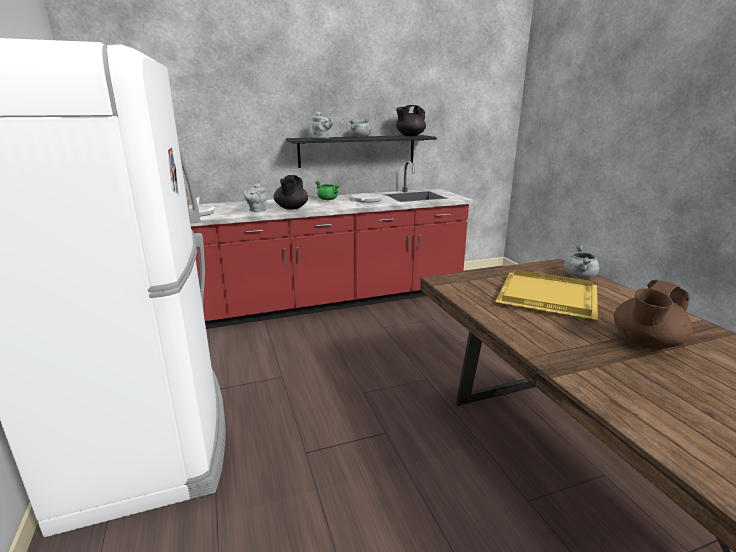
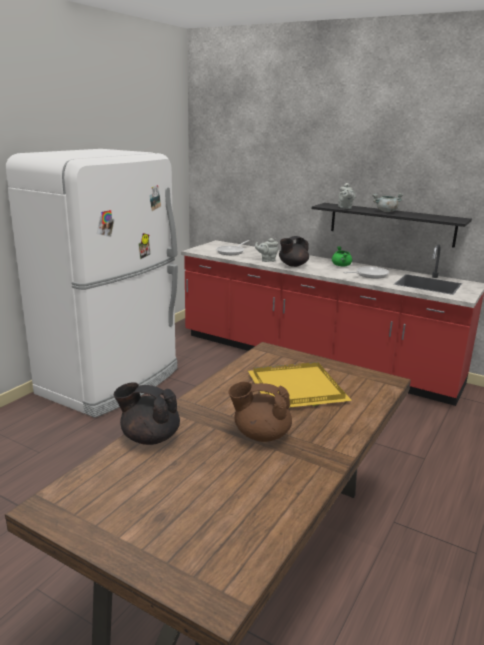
camera: 50 degrees right, 0 degrees up
(410, 136) = (444, 217): black teapot -> black teapot (149, 437)
(580, 276) = (373, 394): grey cooking pot -> none

